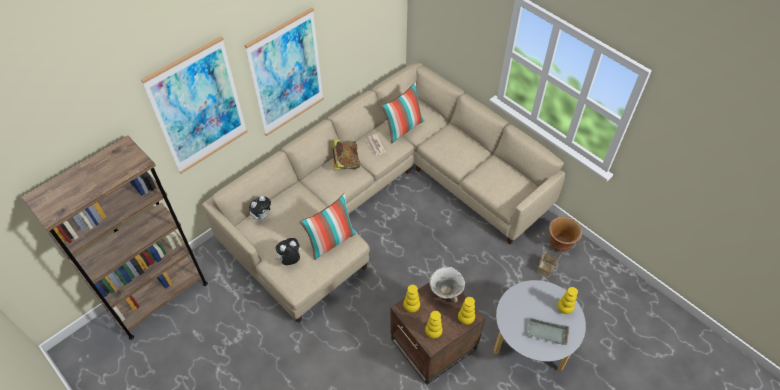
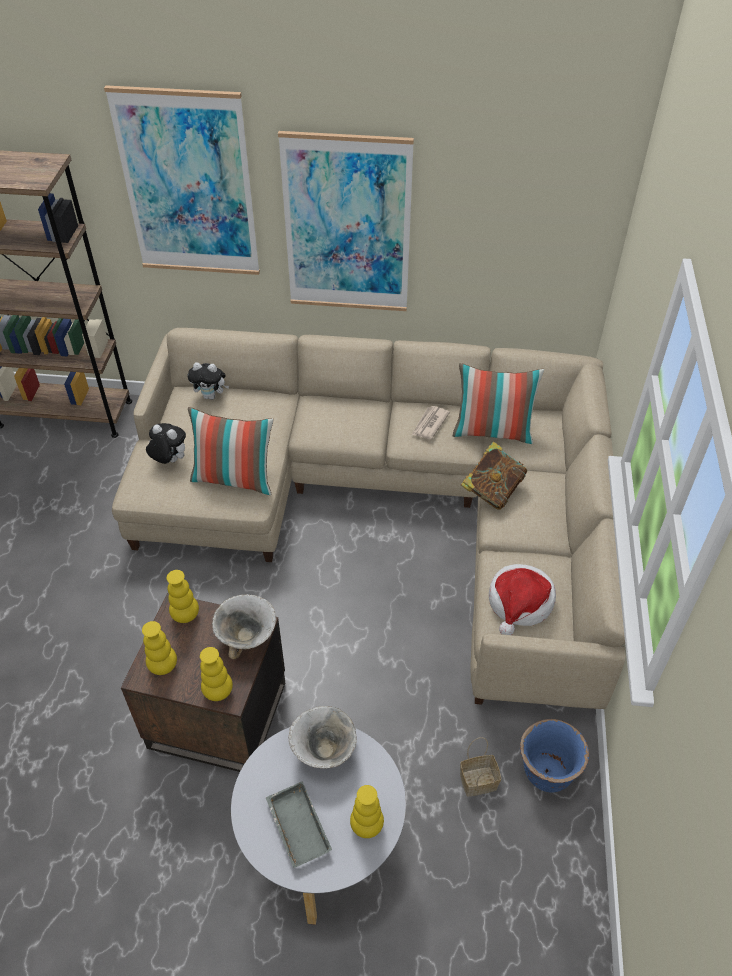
camera: 50 degrees right, 5 degrees down
(345, 162) = (369, 414): book -> book (492, 491)
(503, 187) = (519, 603): none -> hat
(519, 301) = (324, 750): none -> bowl
(560, 244) = (546, 774): brown planter -> blue planter

